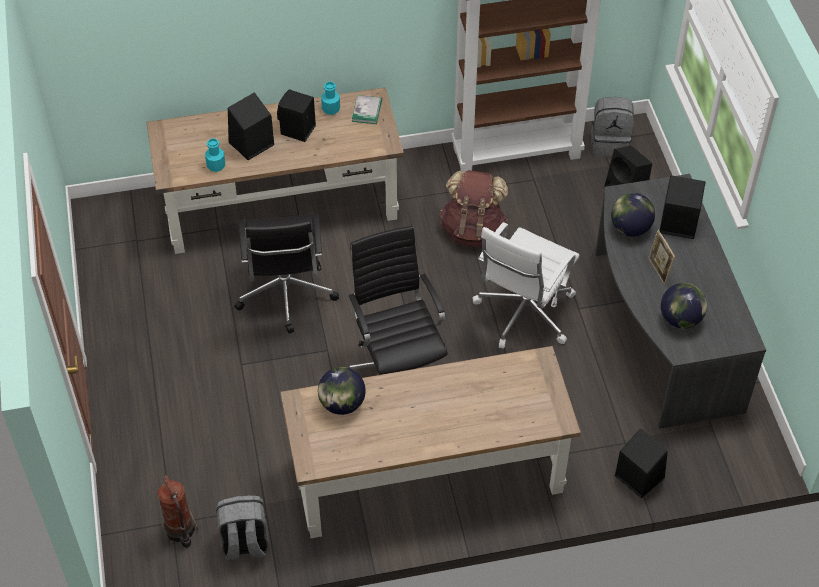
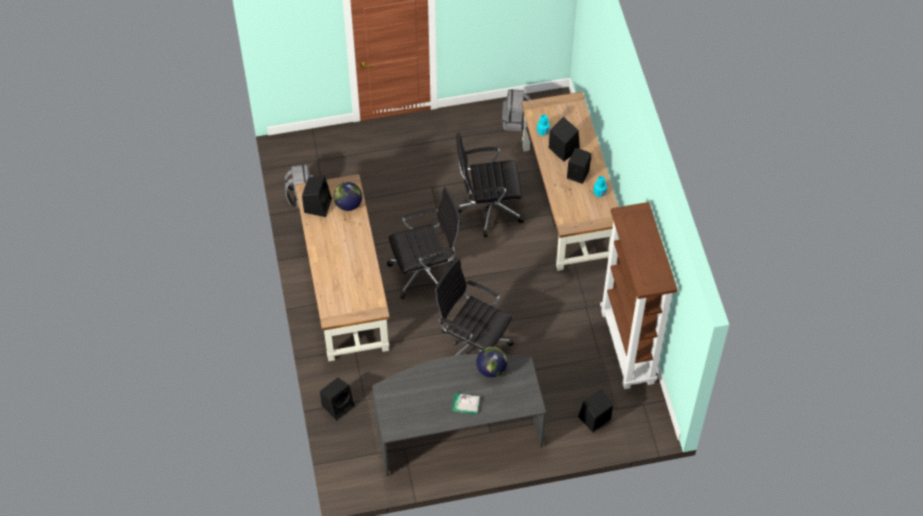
camera: 90 degrees right, 5 degrees up
(180, 531) = (312, 164): fire extinguisher -> none
(367, 111) = (599, 213): book -> book (465, 404)
(473, 230) = (549, 317): brown backpack -> none
(523, 314) = (472, 345): white office chair -> black office chair
(610, 143) = (641, 411): grey backpack -> grey backpack (516, 121)
(658, 271) = (452, 383): picture frame -> none
(677, 223) = (496, 399): black speaker -> black speaker (318, 205)
(681, 319) = (410, 393): globe -> none

